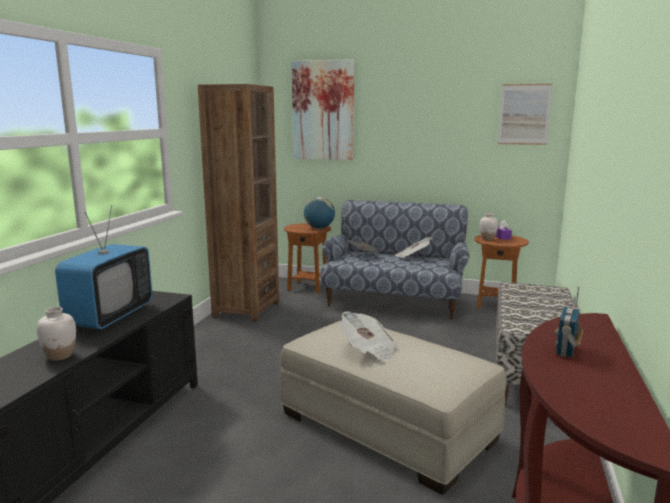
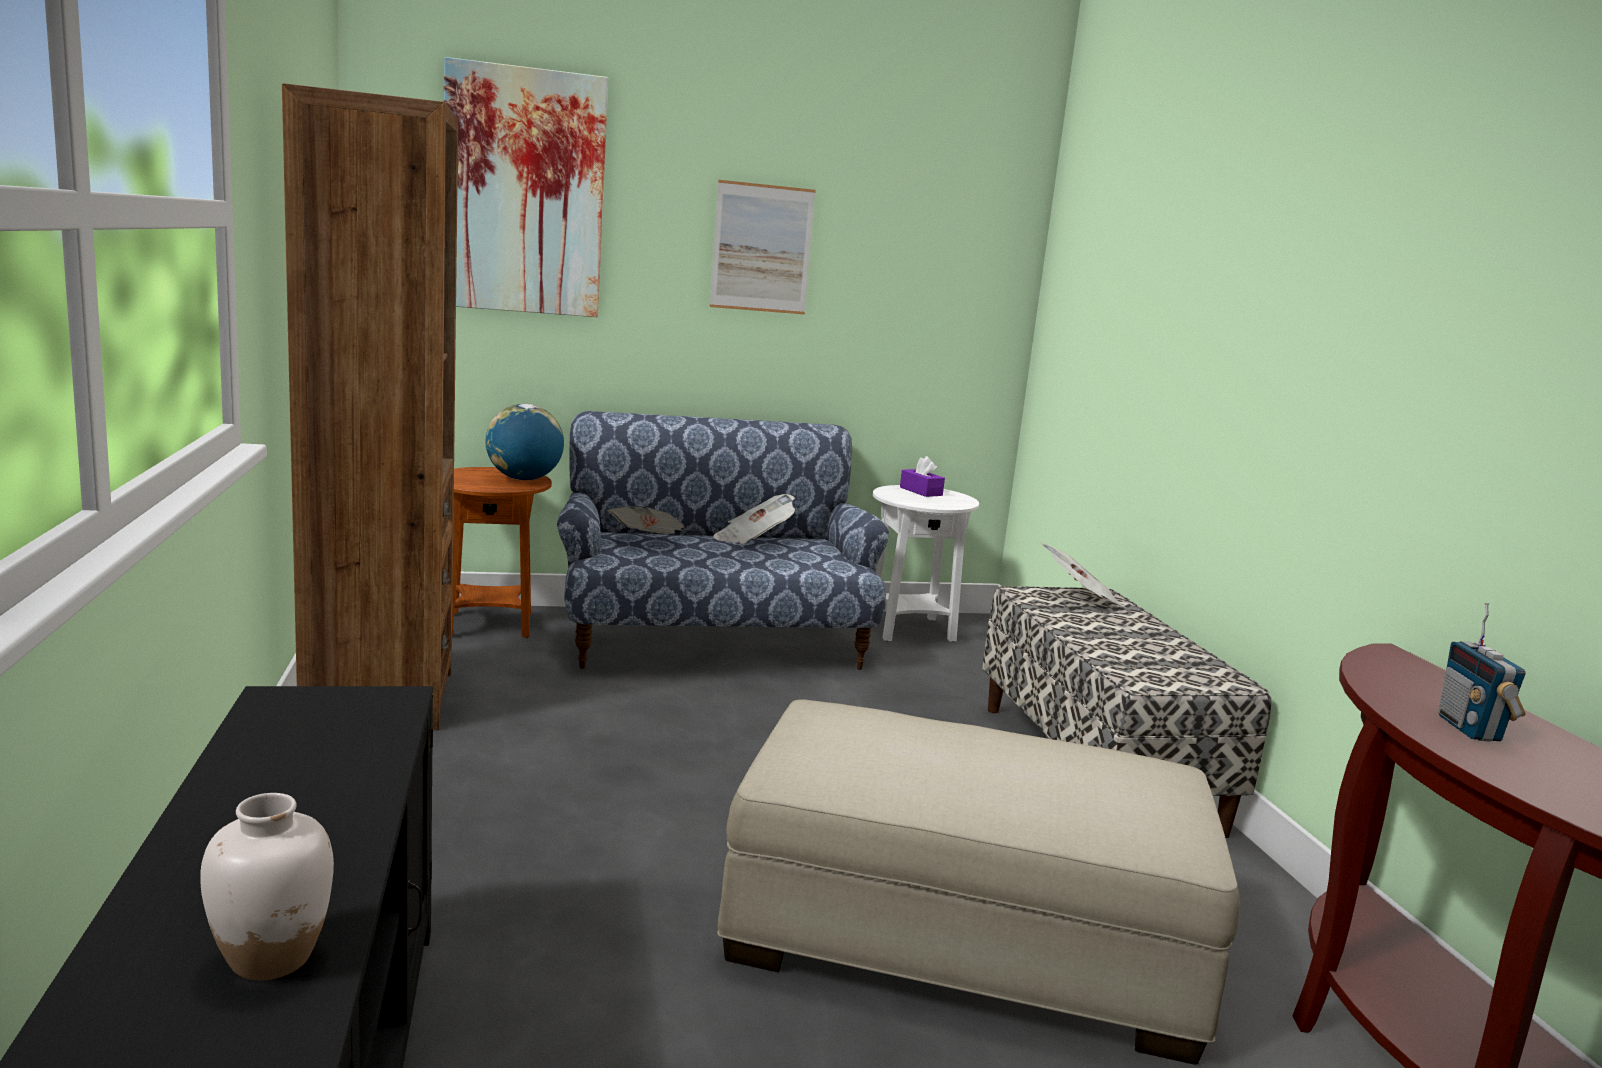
camera: 30 degrees left, 0 degrees up
(110, 316) = (269, 788): television -> none
(368, 351) = (953, 775): newspaper -> newspaper (1079, 598)
(487, 239) = (902, 496): white vase -> none
(496, 305) = (909, 630): brown side table -> white side table
(524, 114) = (962, 243): picture -> picture (762, 248)

